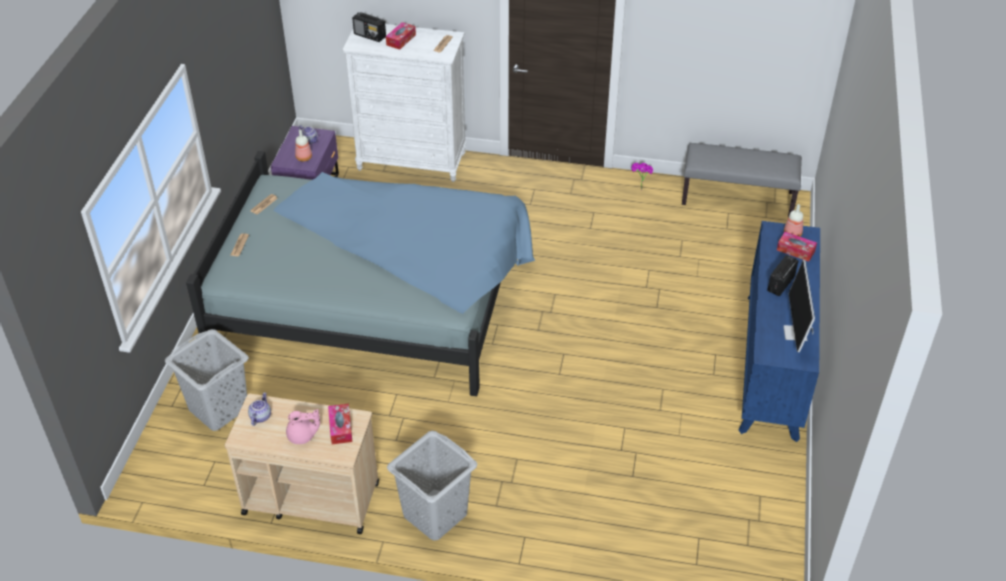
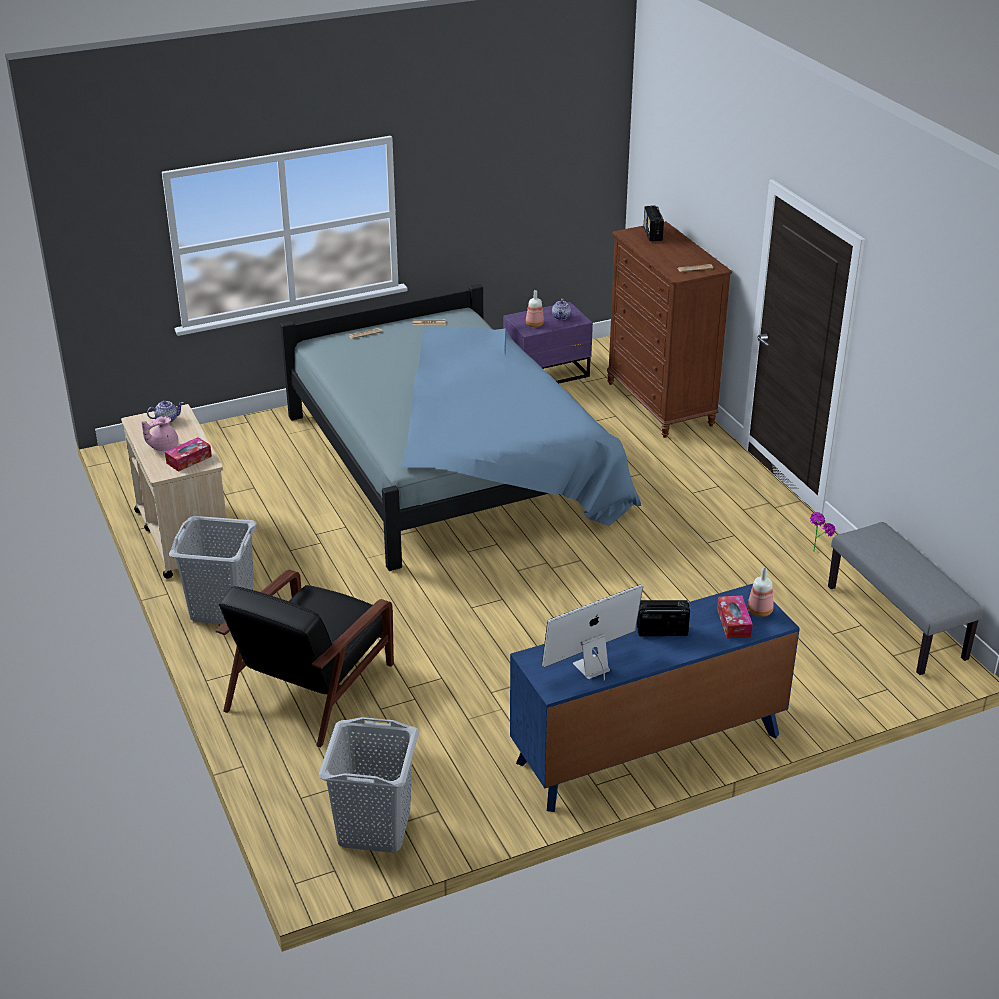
camera: 55 degrees right, 10 degrees down
(218, 409) = (238, 449): grey laundry basket -> grey laundry basket (373, 828)
(303, 436) = (163, 447): pink teapot -> pink teapot turned 90 degrees clockwise
(401, 40) = (669, 249): tissue box -> none
(412, 161) = (660, 404): white dresser -> brown dresser
(575, 502) = (312, 685): none -> black armchair

